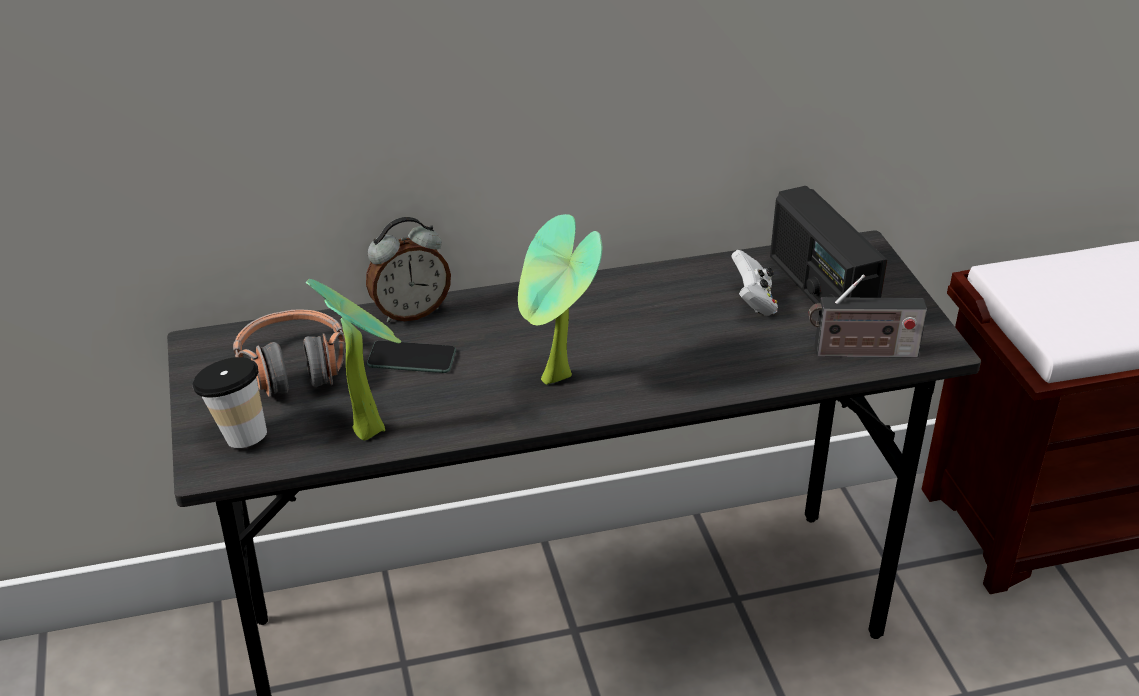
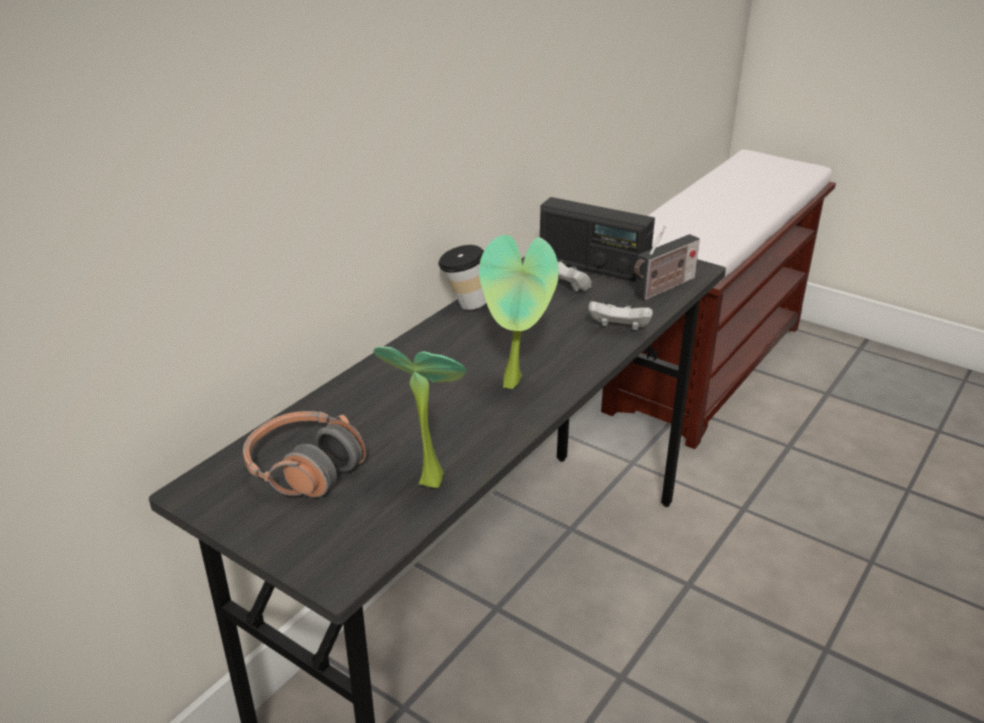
camera: 40 degrees left, 5 degrees down
(237, 434) = (327, 538): cup -> cup (464, 305)
(410, 312) = (346, 389): alarm clock -> none
(411, 358) = (392, 417): phone -> none
(740, 375) = (619, 329): none -> white game controller

